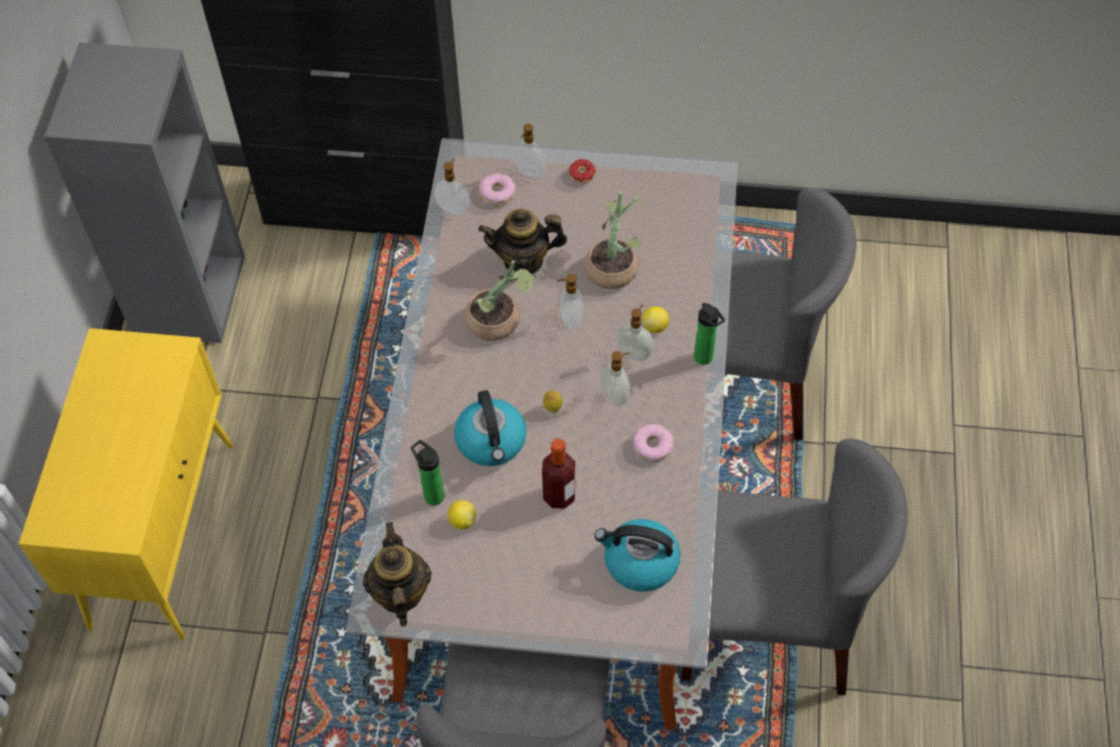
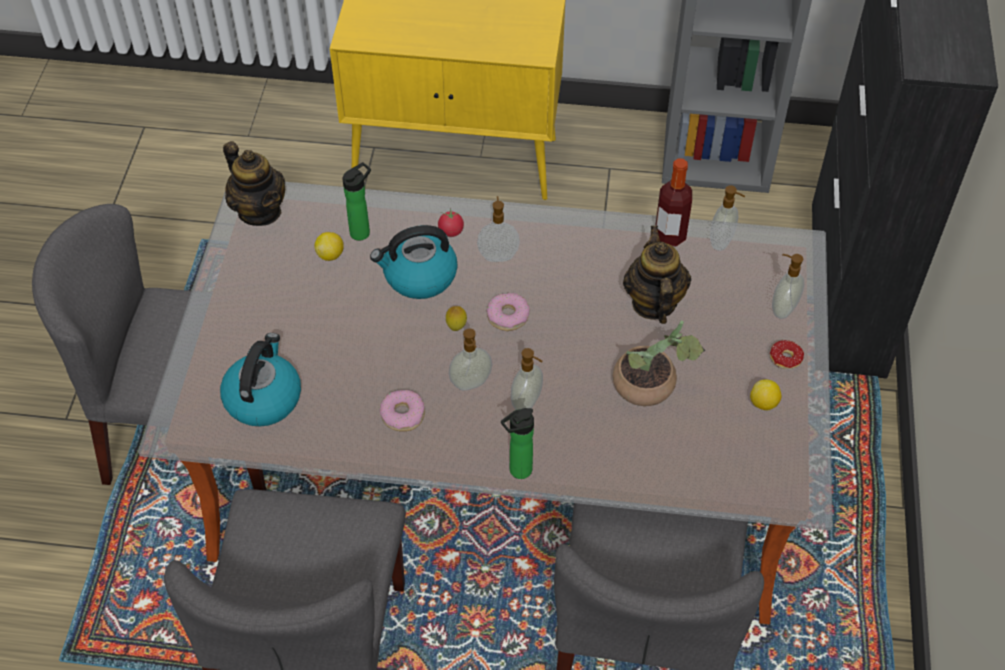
camera: 90 degrees right, 5 degrees down
(400, 593) = (260, 211): teapot -> teapot turned 60 degrees clockwise
(434, 417) = (451, 231): none -> tomato
(497, 193) = (748, 279): donut -> donut (508, 316)
(500, 321) = (569, 283): potted plant -> none
(559, 496) = (350, 331): bottle -> bottle (670, 236)
(570, 319) = (573, 344): soap dispenser -> soap dispenser (498, 255)
(655, 326) = (564, 424): lemon -> lemon (763, 403)

